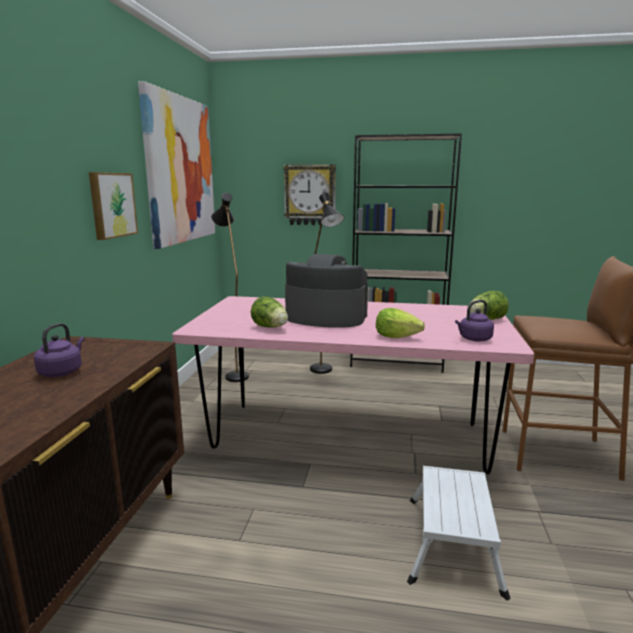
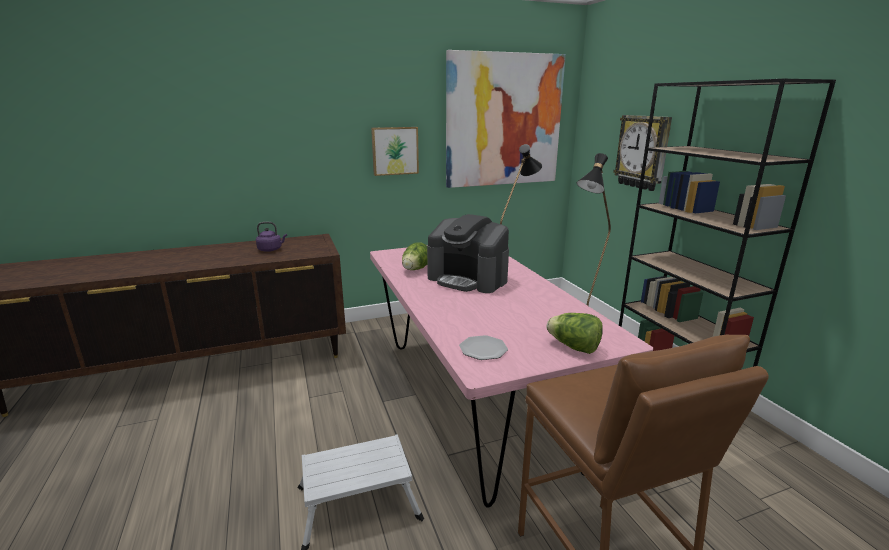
camera: 60 degrees right, 5 degrees up
(325, 317) = (468, 279): coffee machine -> coffee machine turned 135 degrees clockwise
(396, 337) = (445, 314): lettuce -> none
(473, 339) = (482, 349): purple kettle -> plate

